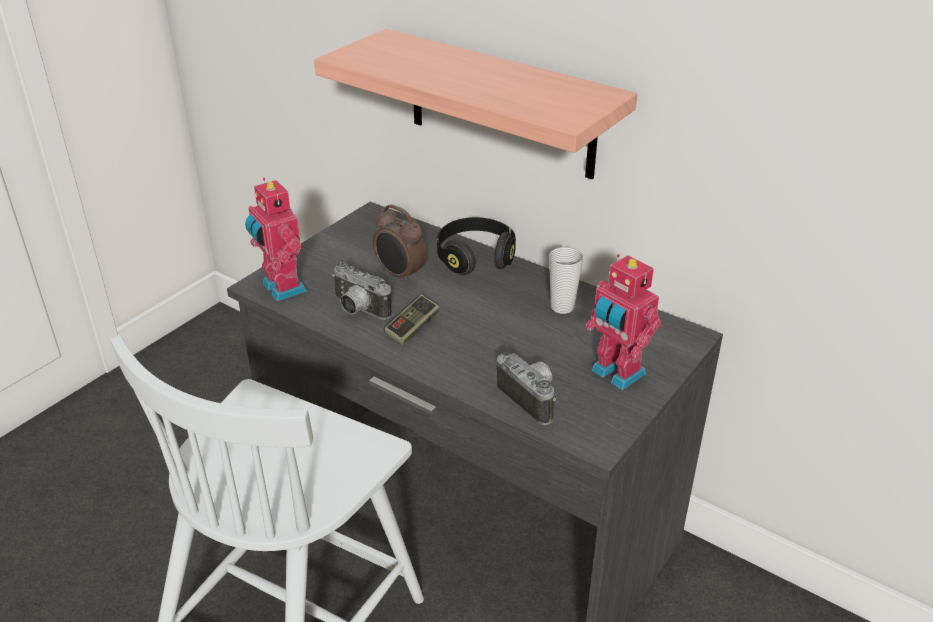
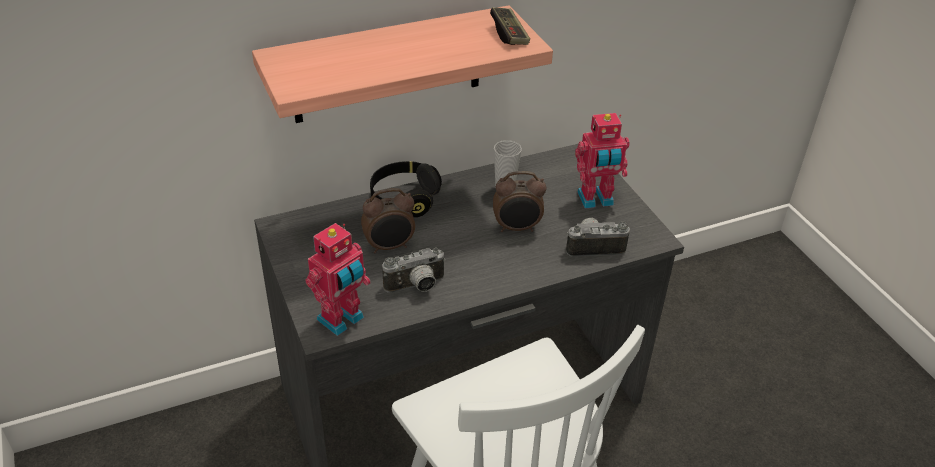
camera: 60 degrees left, 5 degrees up
(281, 289) = (342, 320): toy robot -> toy robot turned 45 degrees counterclockwise
(412, 328) = (467, 268): game controller -> game controller (509, 34)
(505, 337) = (517, 228): none -> alarm clock

